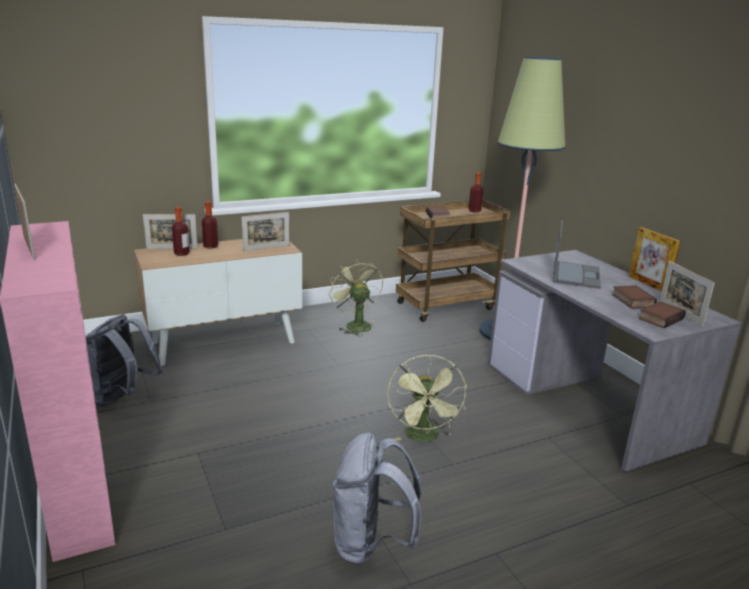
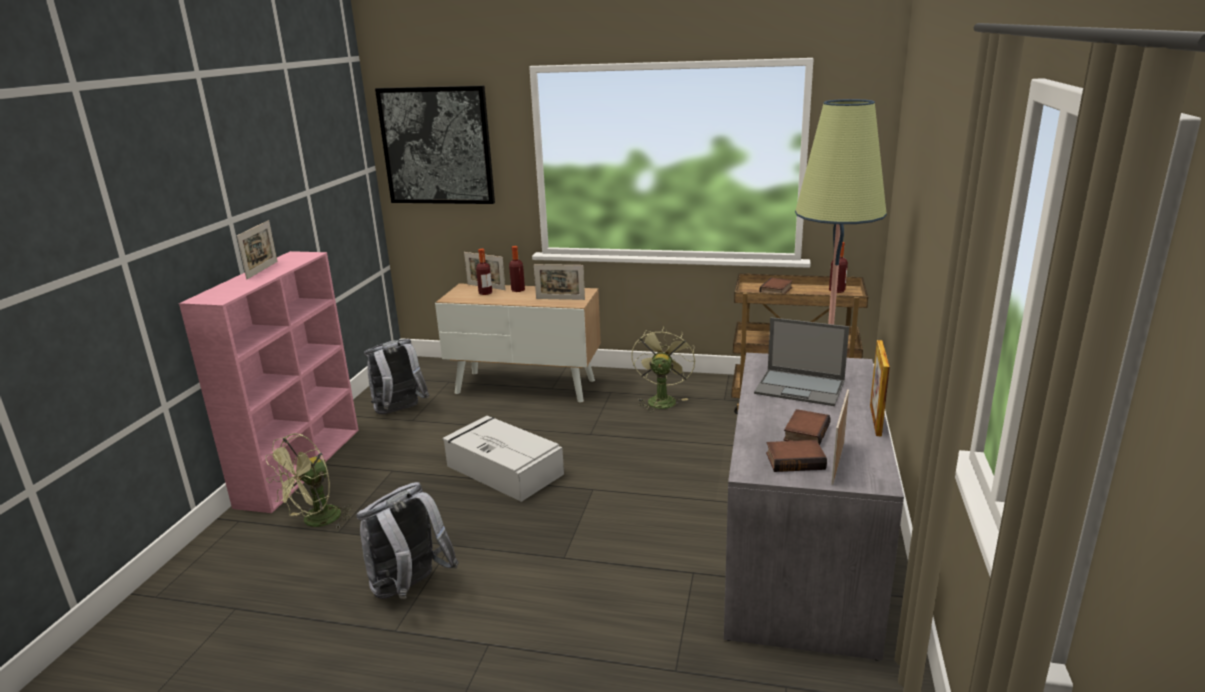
camera: 40 degrees right, 0 degrees up
(91, 99) = (437, 146): none -> picture
(306, 416) = (503, 469): none -> grey storage box
(424, 438) = (572, 524): green fan -> green fan (316, 522)
(575, 275) = (801, 387): laptop -> laptop turned 60 degrees clockwise

